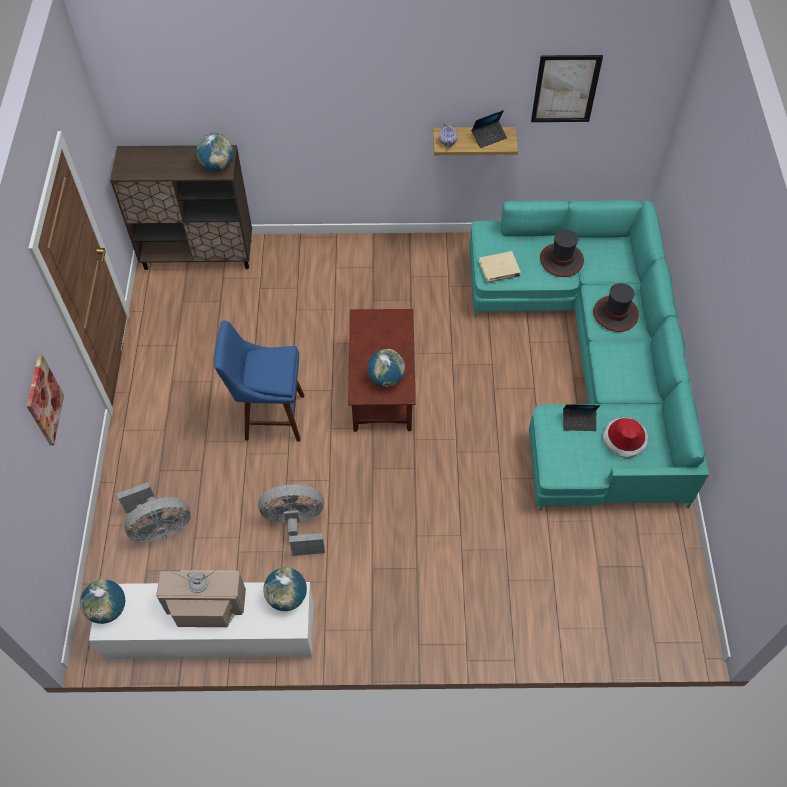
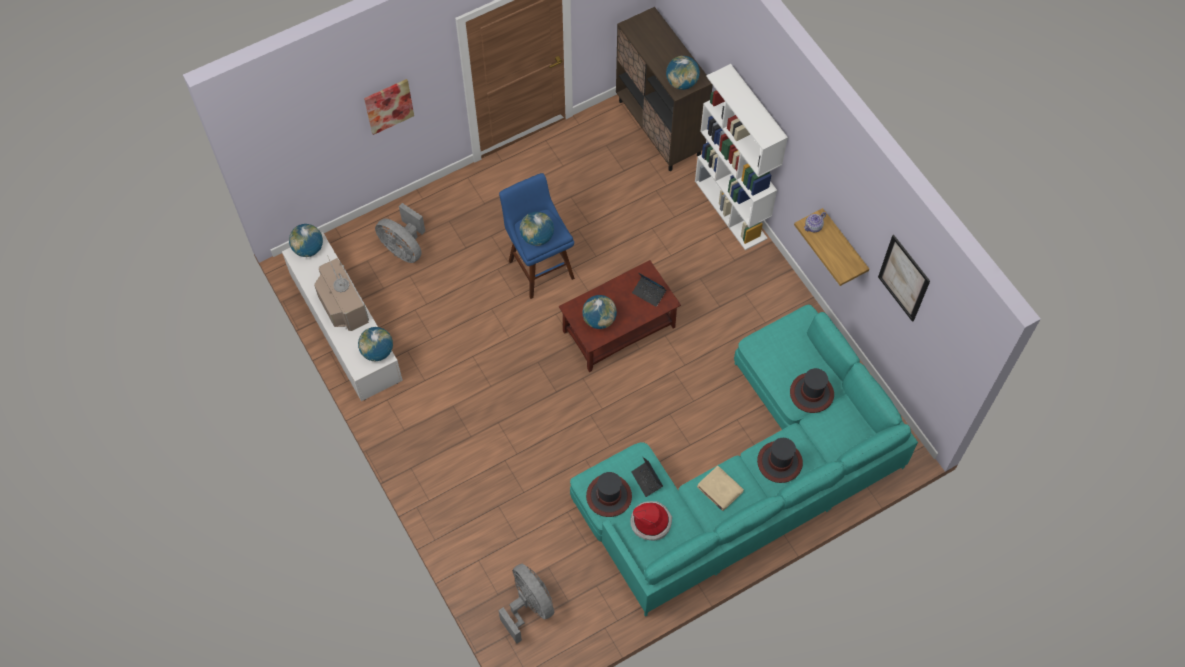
camera: 60 degrees right, 5 degrees up
(275, 373) = (537, 237): none -> globe
(296, 525) = (458, 336): grey fan -> grey fan (529, 607)
(321, 245) = (731, 209): none -> white bookcase
(489, 137) = (841, 254): laptop -> laptop (649, 293)
(499, 269) = (767, 349): beige book -> beige book (719, 489)
(579, 460) = (609, 496): none -> hat

